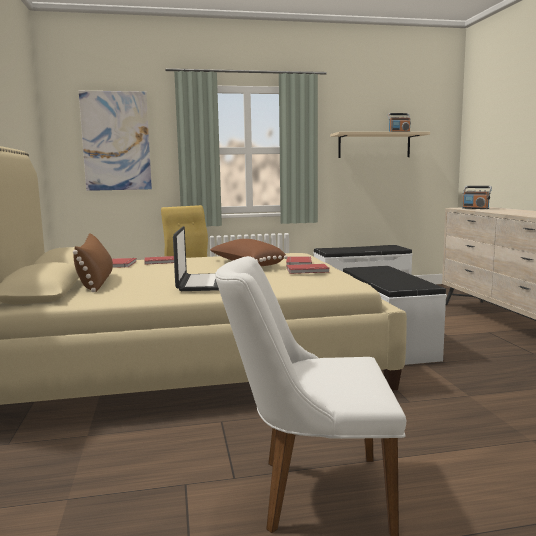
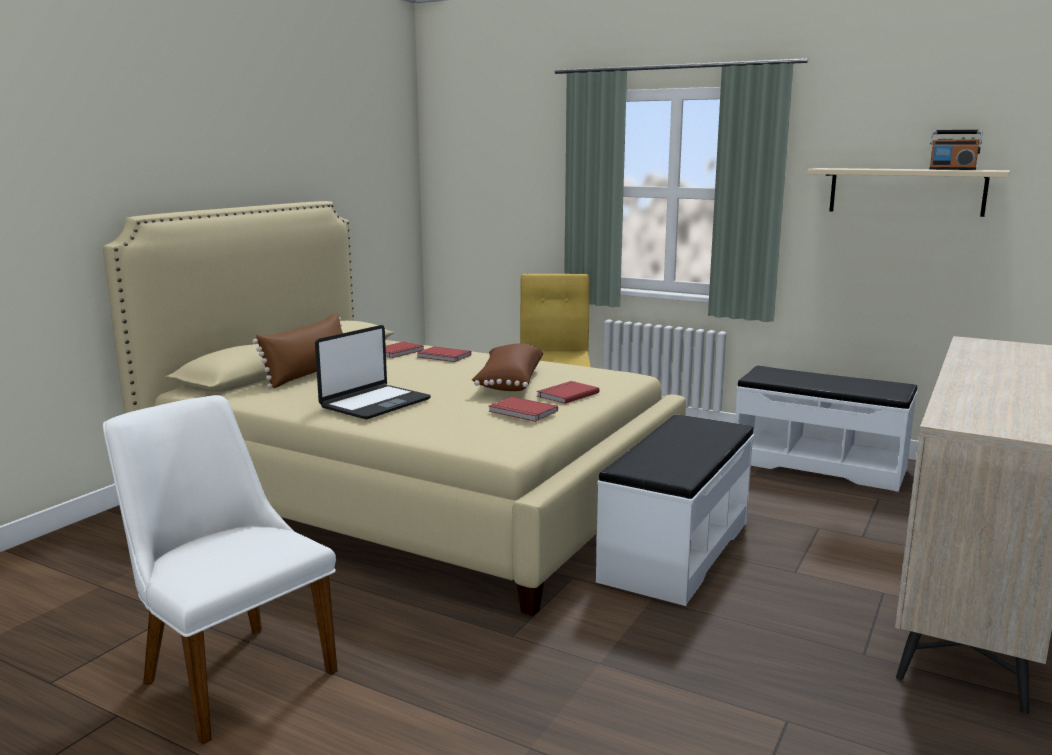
camera: 40 degrees right, 5 degrees up
(116, 141) = (498, 173): picture -> none
(475, 208) = (988, 349): radio -> none

